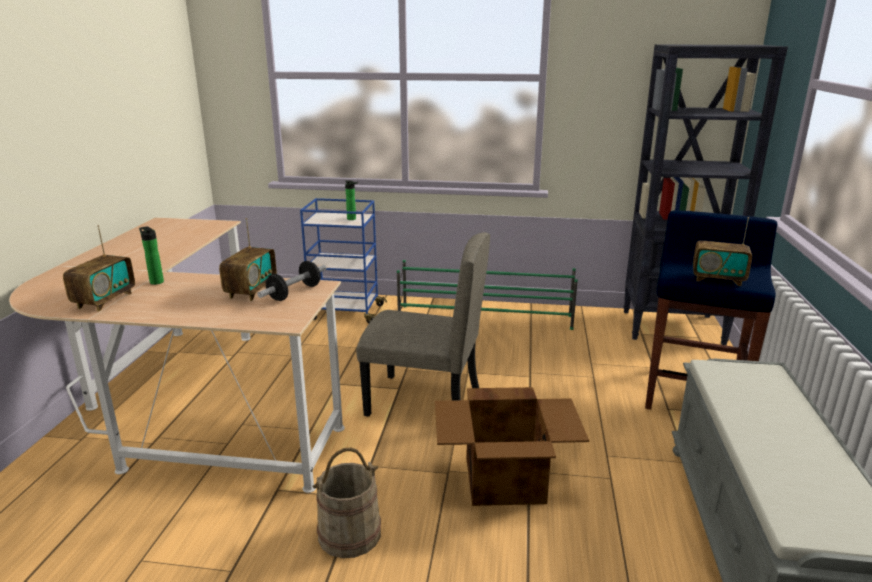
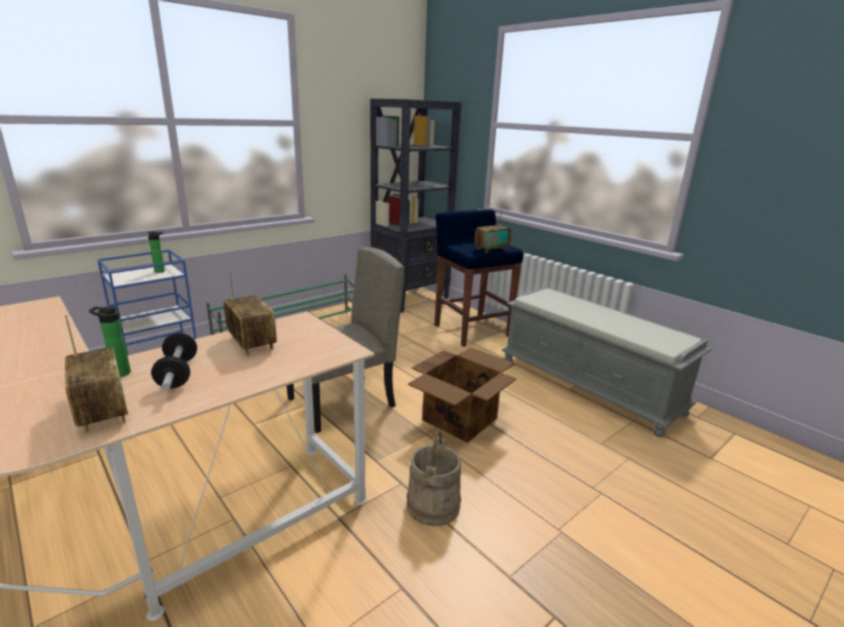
camera: 50 degrees left, 0 degrees up
(294, 293) = (294, 331): dumbbell -> dumbbell (178, 374)

